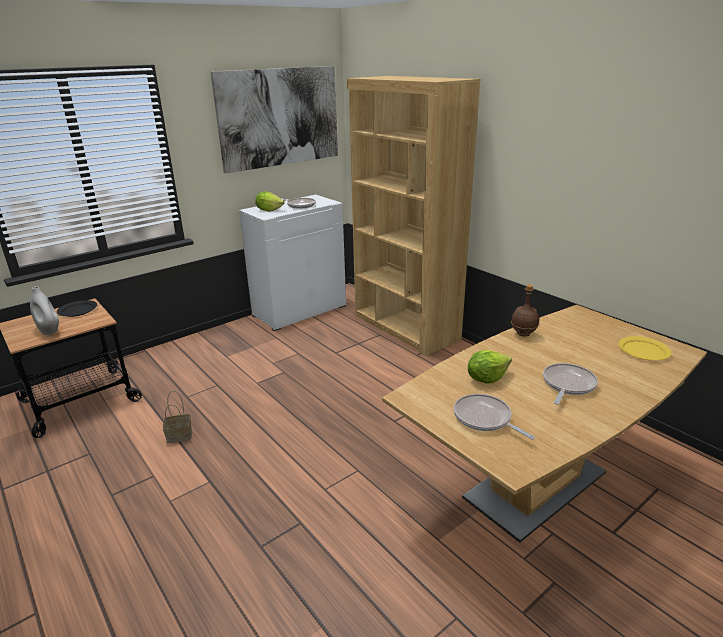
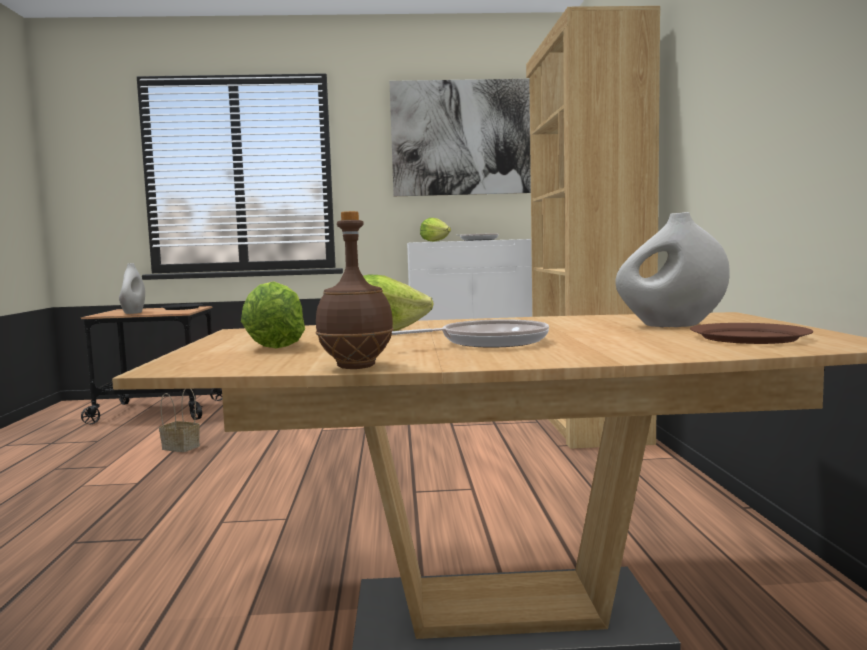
camera: 35 degrees right, 20 degrees down
(485, 419) = (275, 345): frying pan -> lettuce
(523, 334) = (554, 318): brown bottle -> brown bottle (356, 367)
(590, 336) = (671, 325): none -> white vase
(643, 350) = (748, 337): yellow plate -> brown plate

